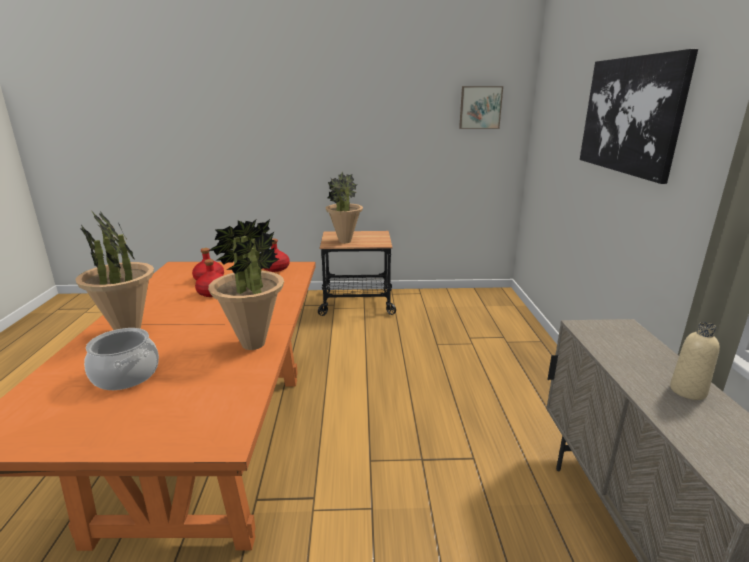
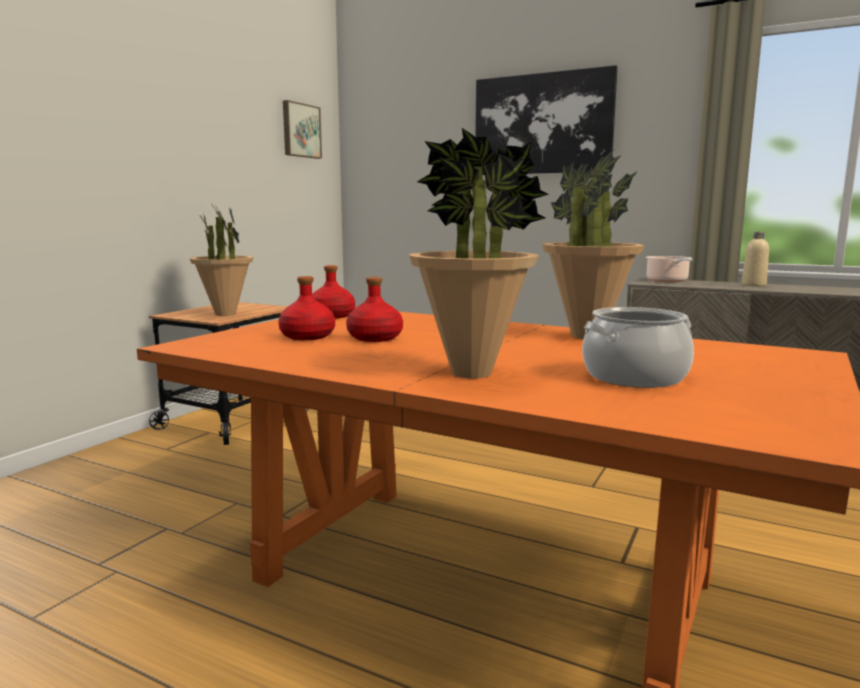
camera: 60 degrees left, 10 degrees down
(626, 336) = (668, 281): none -> cooking pot

